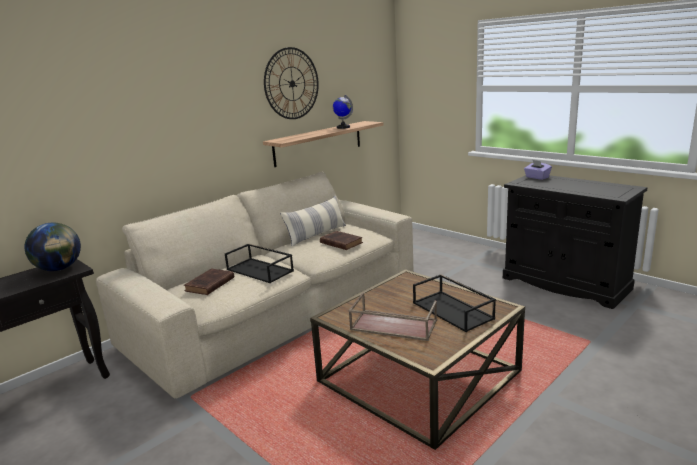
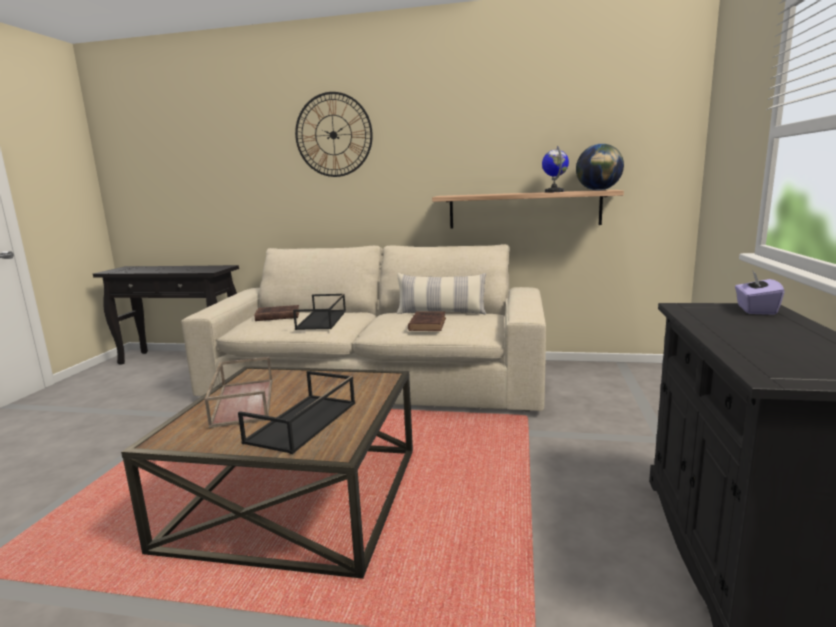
camera: 55 degrees right, 5 degrees down
(59, 269) = (211, 268): globe -> globe (598, 190)
(292, 83) = (489, 130): wall clock -> wall clock (333, 135)

